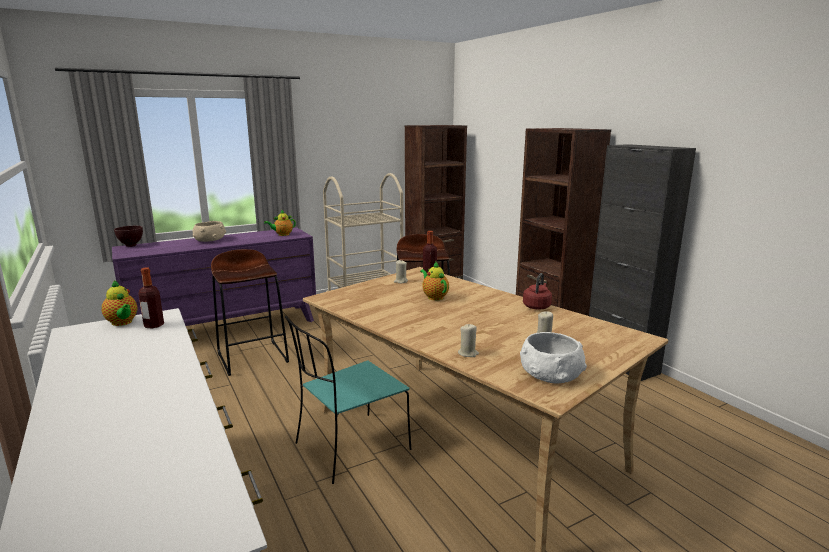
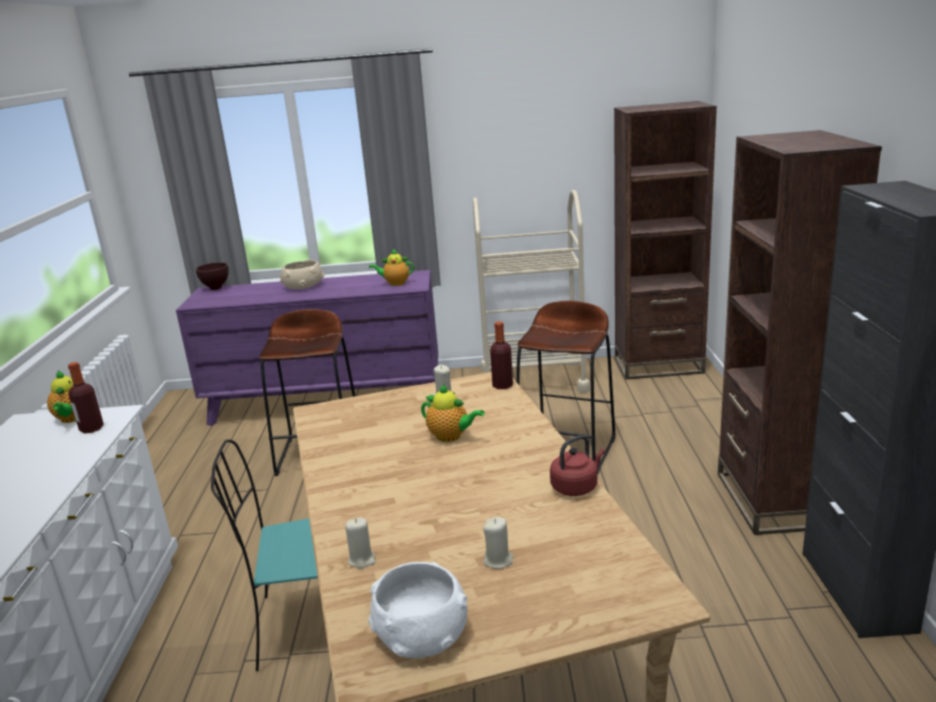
camera: 30 degrees right, 5 degrees up
(434, 297) = (451, 436): teapot -> teapot turned 120 degrees clockwise

